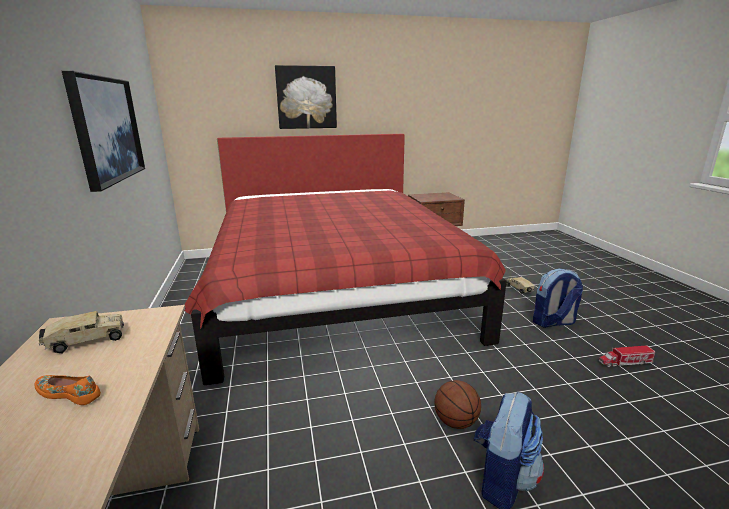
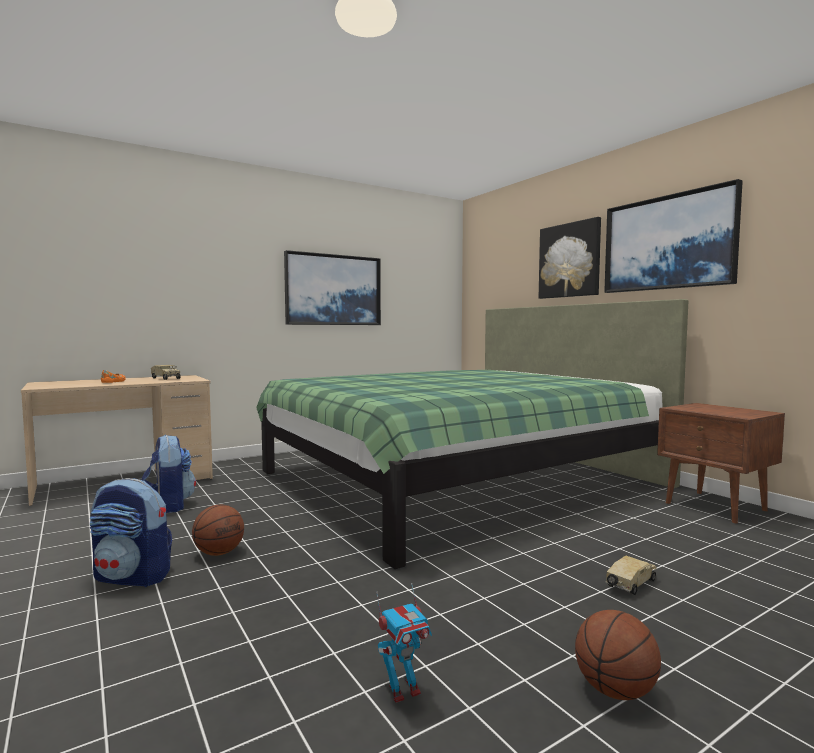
camera: 70 degrees right, 15 degrees down
(334, 291) = (457, 478): red bed -> green bed
(385, 95) = (668, 243): none -> picture
(553, 322) = (512, 616): backpack -> backpack (169, 505)
(607, 317) = (615, 691): none -> basketball
(625, 362) = (403, 690): toy truck -> toy robot

